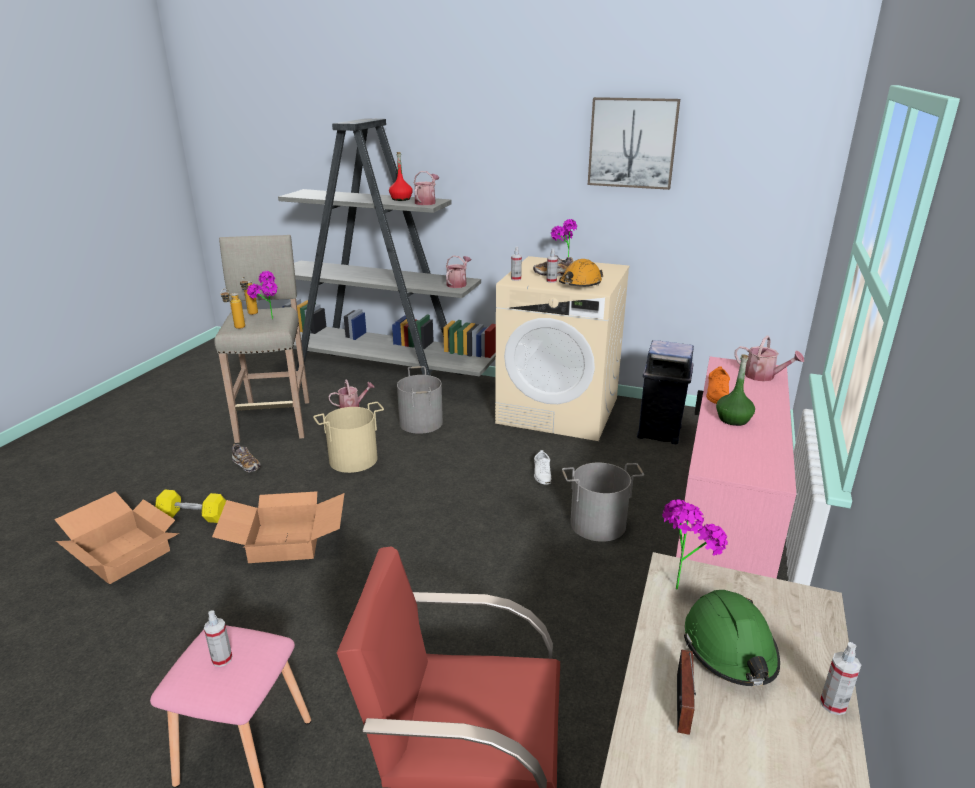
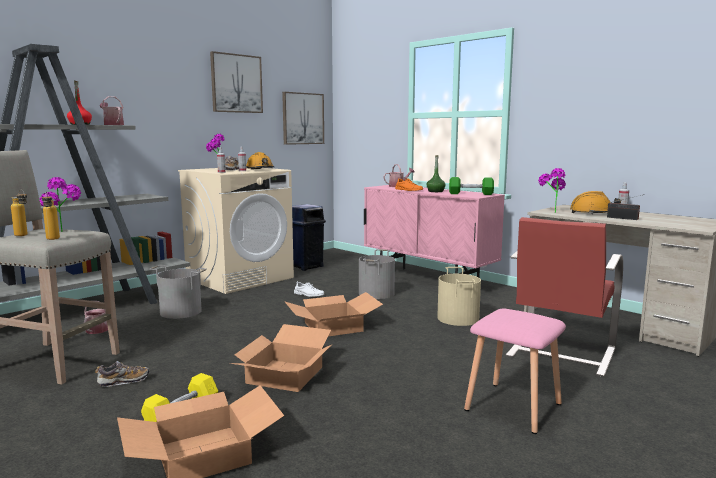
camera: 65 degrees left, 15 degrees down
(222, 659) = (518, 318): spray bottle -> none
(353, 460) = (197, 339): beige bucket -> beige bucket (458, 318)
(440, 528) = (333, 326): none -> cardboard box
(458, 284) = (144, 196): watering can -> none
(729, 649) = (593, 213): green hard hat -> orange hard hat
(745, 457) = (471, 194): none -> green dumbbell
(758, 201) = (302, 118): none -> picture

